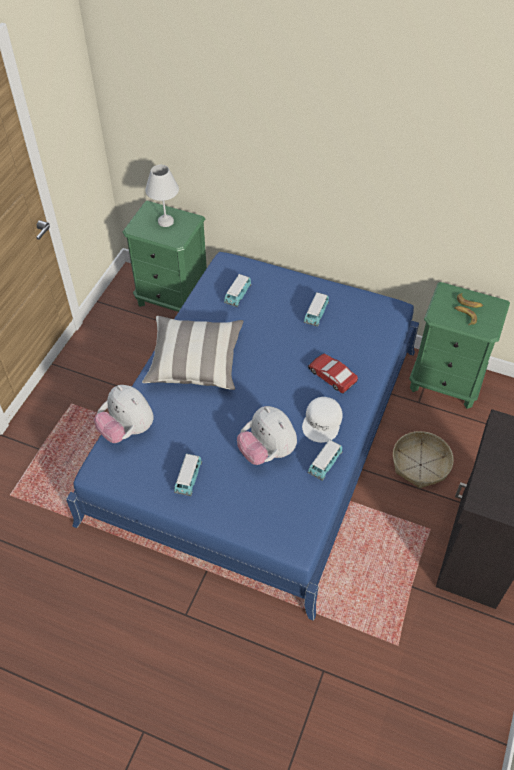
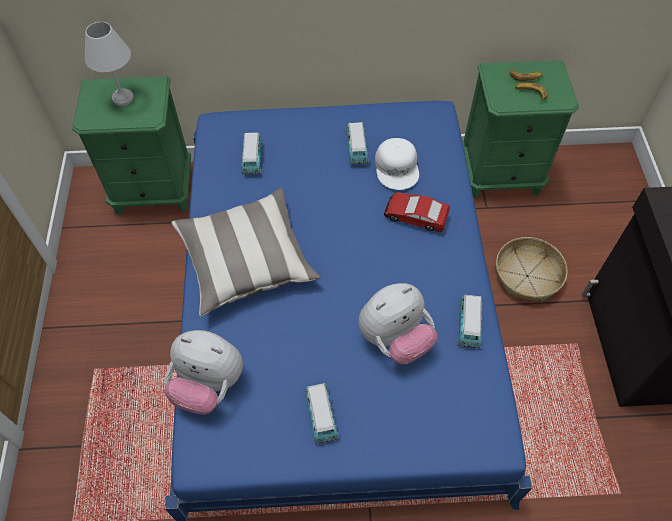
camera: 25 degrees left, 5 degrees up
(267, 451) = (395, 339): plush toy -> plush toy turned 60 degrees counterclockwise
(322, 422) = (437, 275): white cap -> white cap (397, 167)

